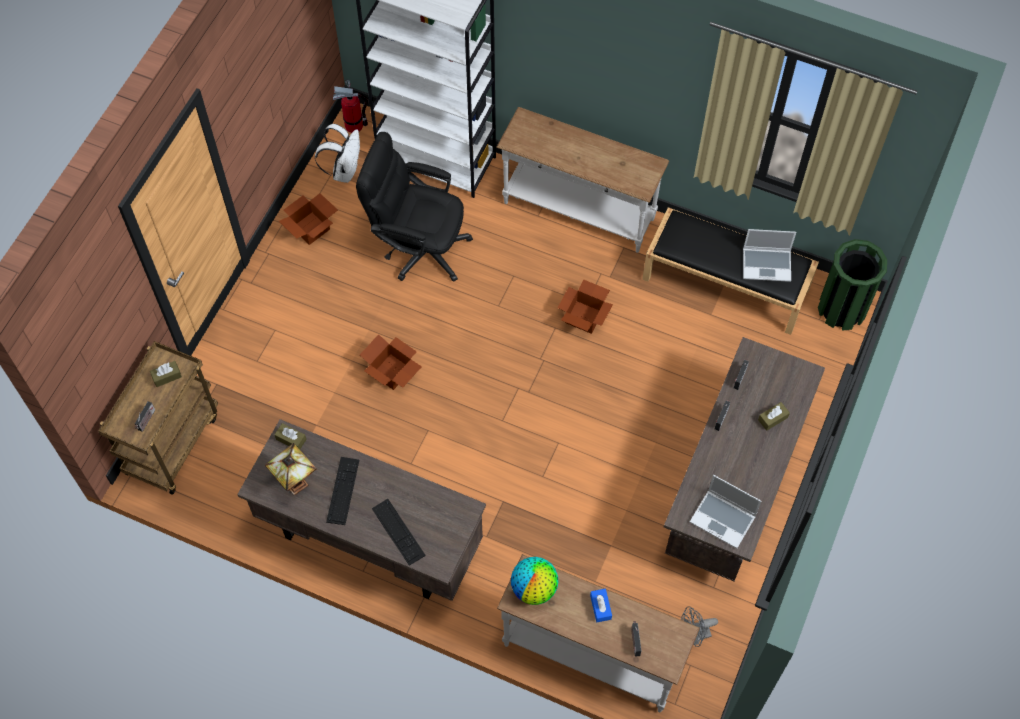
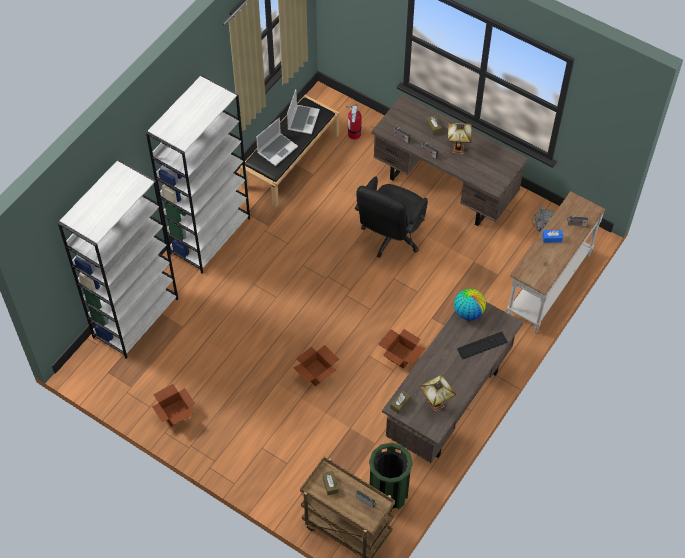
camera: 80 degrees left, 5 degrees down
(343, 490) = (446, 375): keyboard -> none
(344, 170) = (127, 383): white backpack -> none
(354, 125) = (85, 371): fire extinguisher -> fire extinguisher (354, 134)
(418, 247) = (212, 341): black office chair -> black office chair (390, 237)
(534, 588) = (535, 271): globe -> globe (468, 312)
(578, 212) = (210, 235): white console table -> white bookcase
(585, 316) = (298, 246): cardboard box -> cardboard box (400, 354)
(723, 519) = (499, 166): laptop -> laptop (277, 149)
(739, 456) = (457, 149): none -> table lamp
(842, 309) = (326, 103): green trash can -> green trash can (388, 493)

